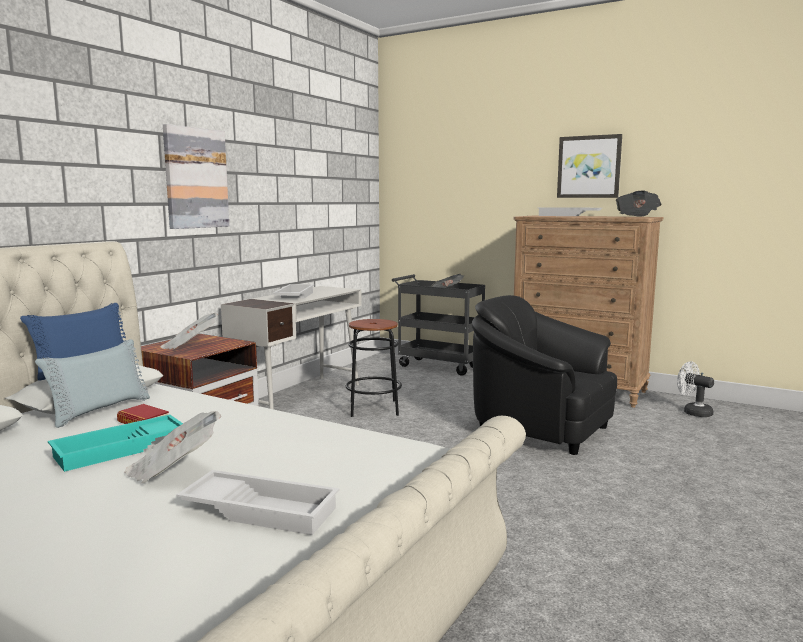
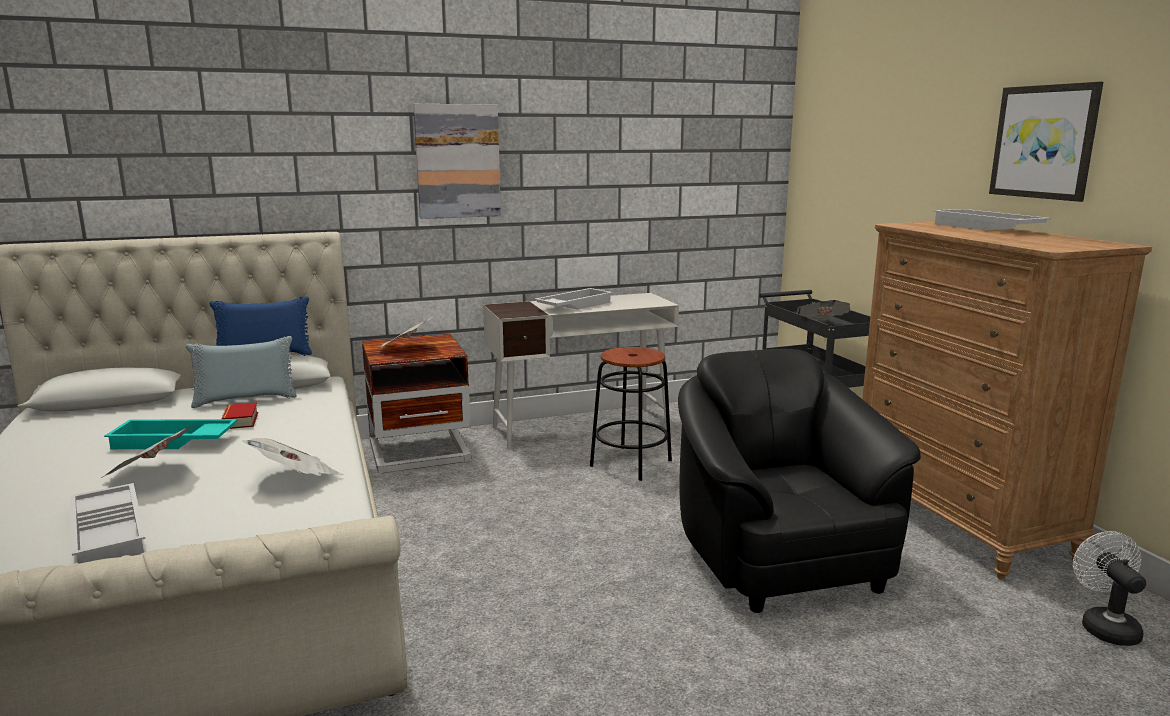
camera: 40 degrees right, 5 degrees up
(637, 216) = (1080, 243): newspaper -> newspaper (297, 479)

